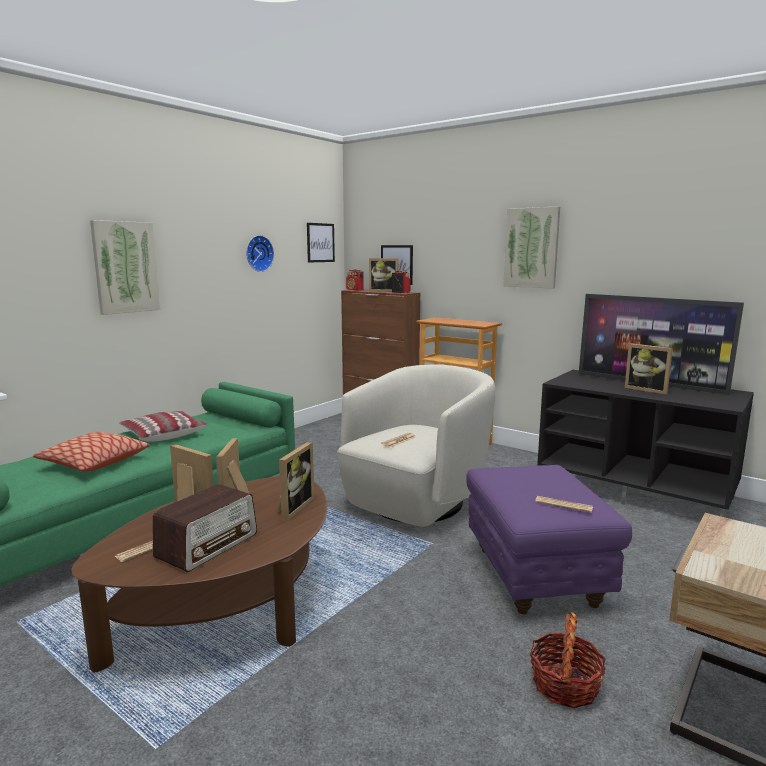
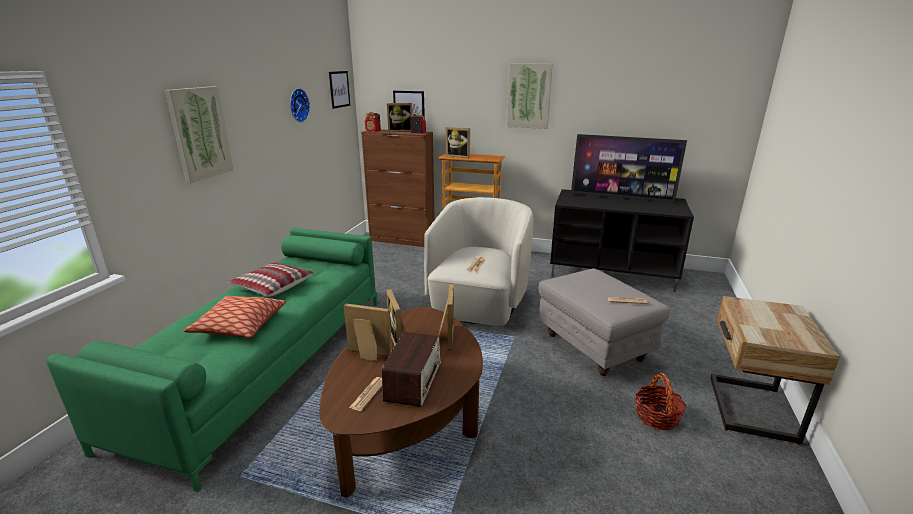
camera: 20 degrees left, 10 degrees up
(536, 577) = (595, 348): purple ottoman -> grey ottoman
(647, 390) = (625, 203): picture frame -> picture frame (459, 156)

